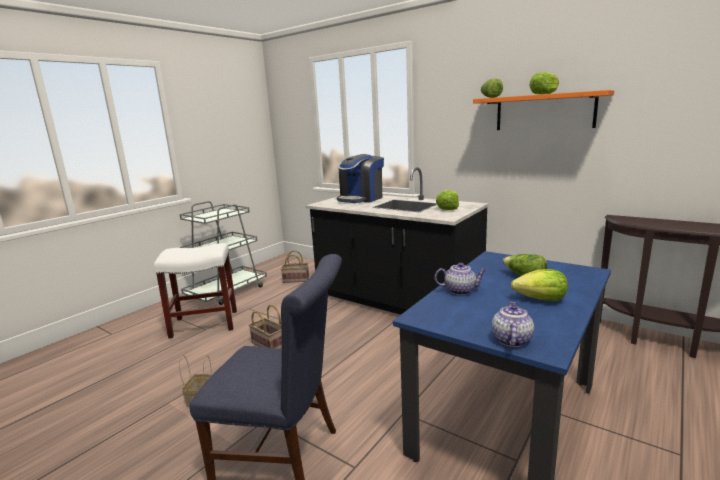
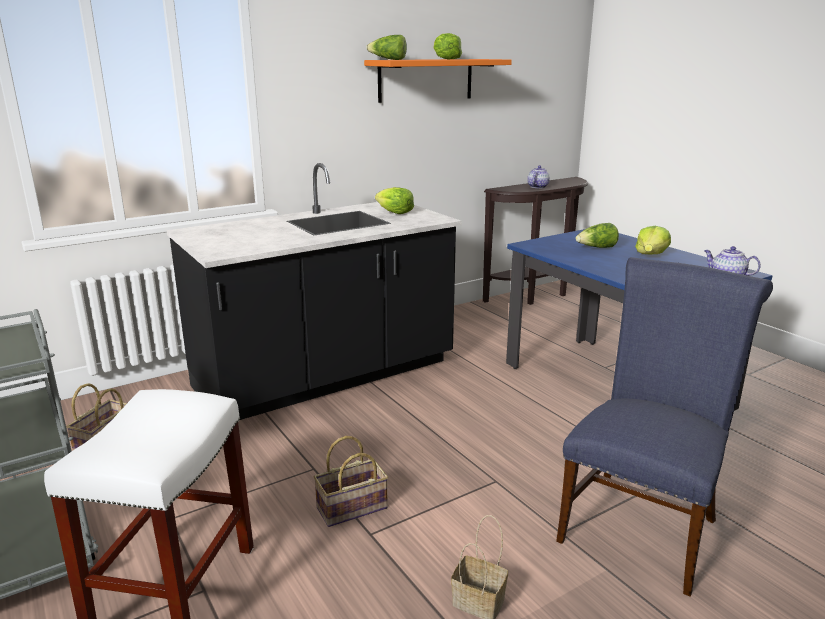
camera: 70 degrees left, 5 degrees up
(361, 199) = (240, 231): coffee machine -> none
(460, 290) = (617, 271): teapot -> teapot (537, 187)

